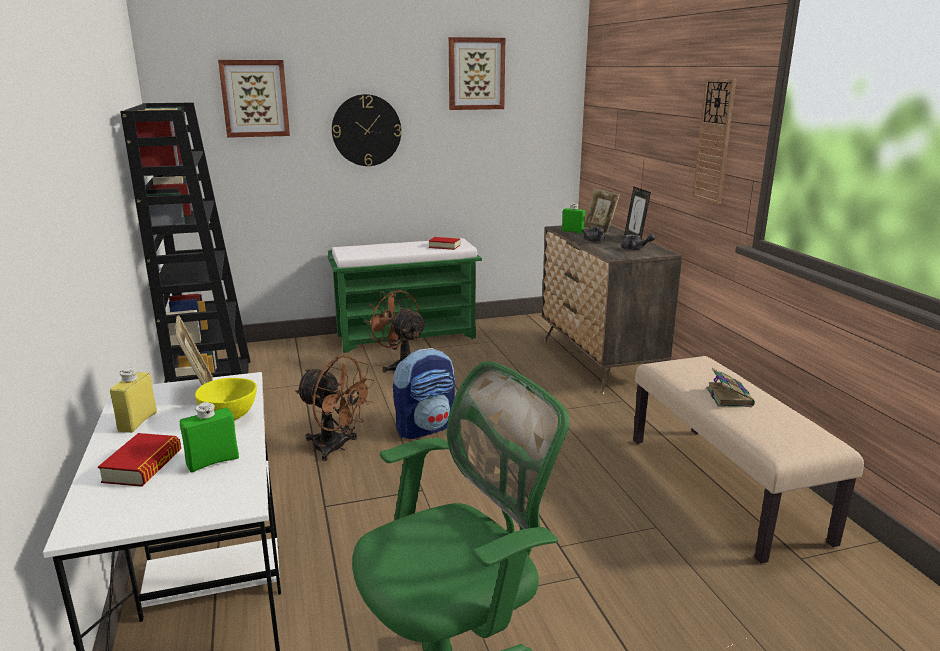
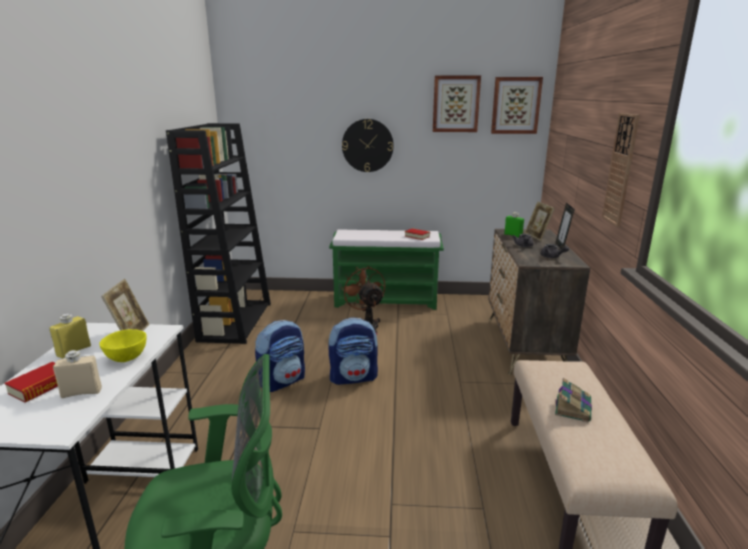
camera: 20 degrees right, 0 degrees up
(213, 462) = (81, 392): green bottle -> beige bottle
(255, 98) = (289, 120): picture -> picture (515, 105)
(336, 448) = (283, 381): brown fan -> backpack

